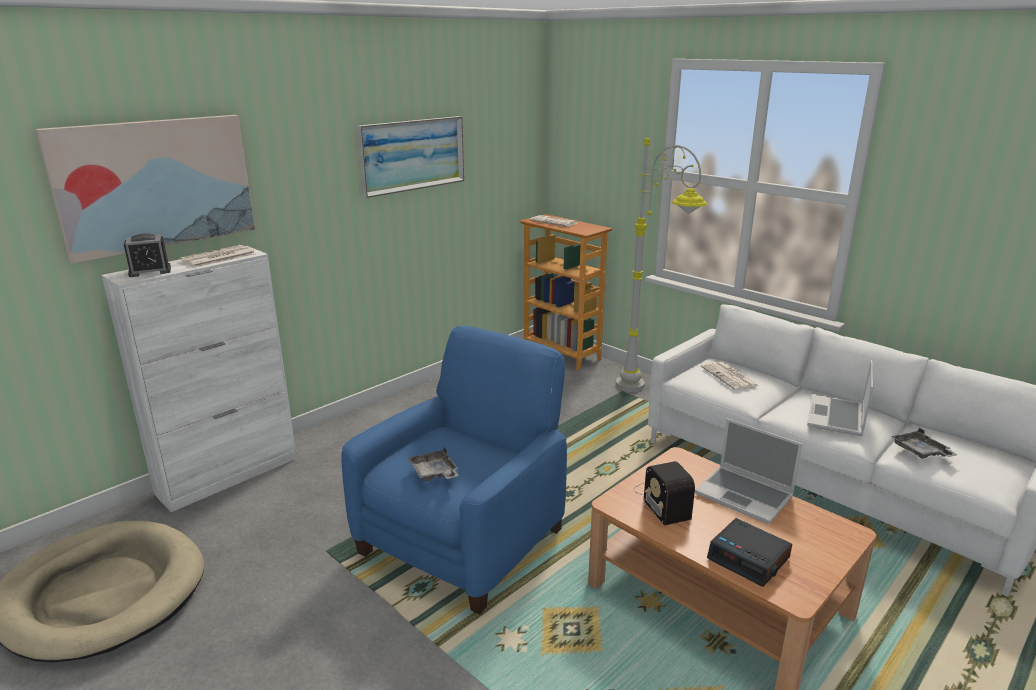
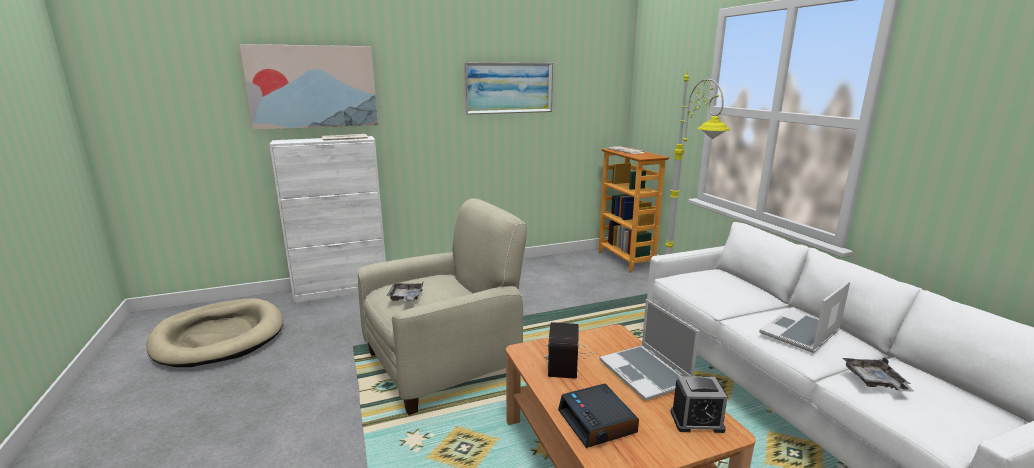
camera: 25 degrees right, 5 degrees down
(150, 271) = (297, 140): alarm clock -> alarm clock (697, 421)
(464, 540) = (444, 363): blue armchair -> beige armchair
(730, 377) = (717, 283): newspaper -> none

